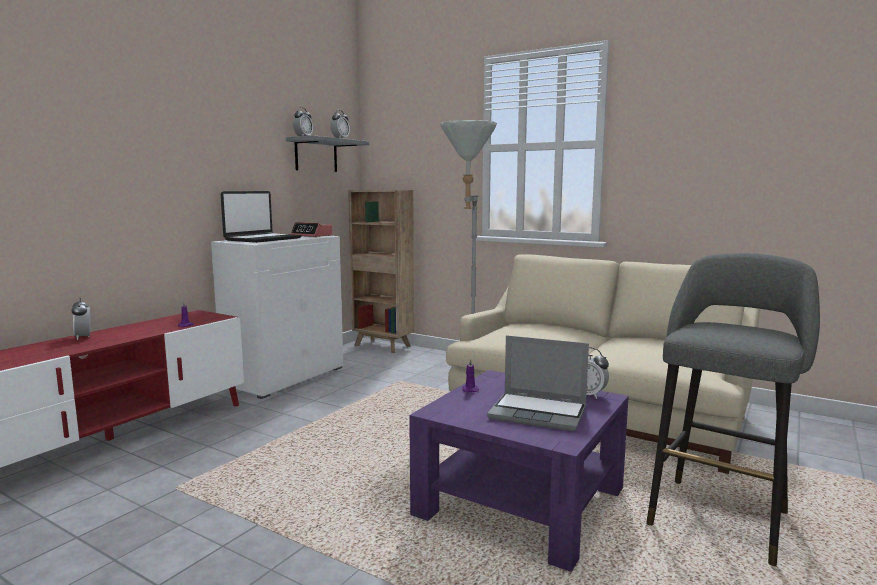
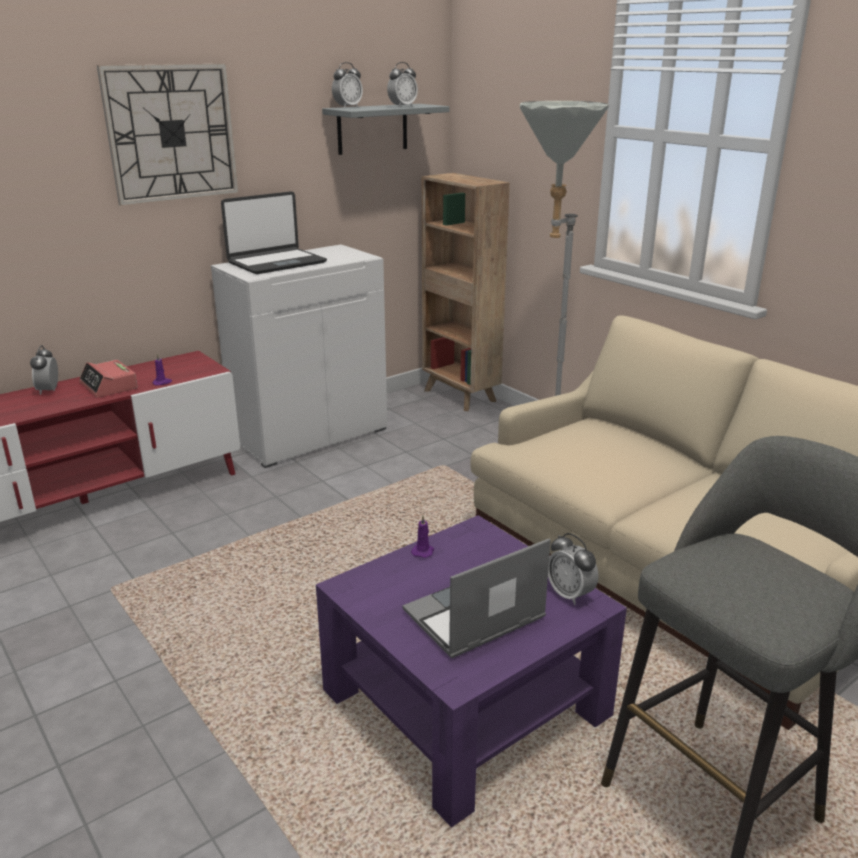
camera: 20 degrees right, 15 degrees up
(186, 140) = (171, 133): none -> wall clock
(312, 235) = (348, 254): alarm clock -> alarm clock (109, 386)
(539, 413) = (473, 617): laptop -> laptop turned 105 degrees clockwise

